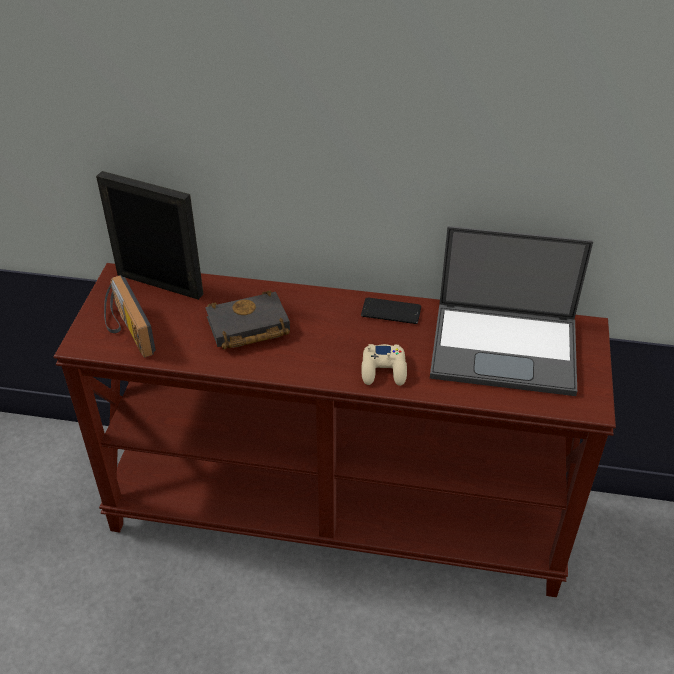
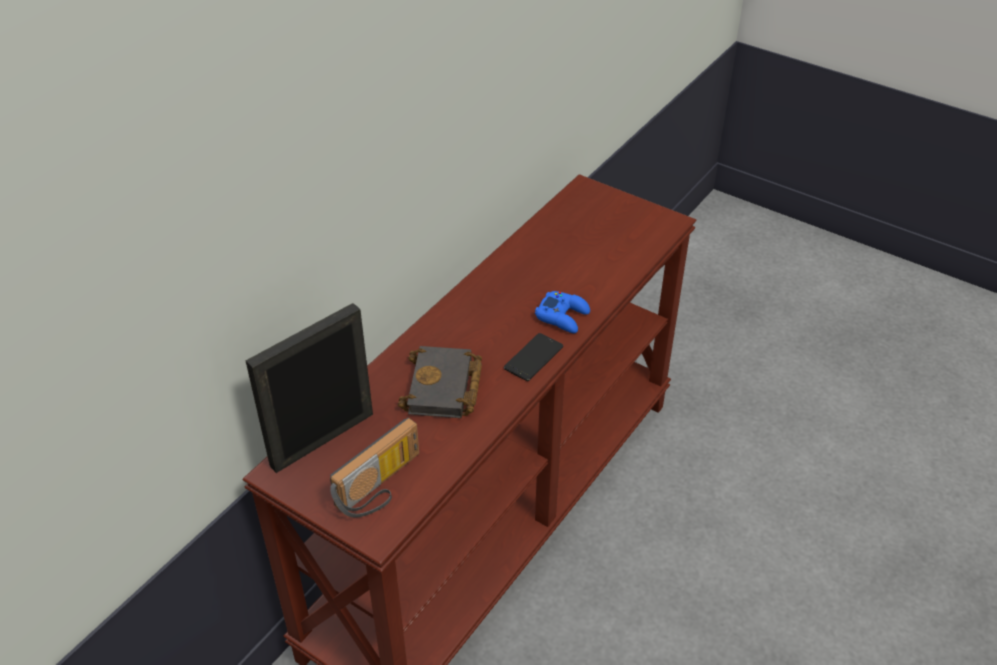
camera: 65 degrees left, 0 degrees up
(126, 330) = (382, 487): radio -> radio turned 45 degrees counterclockwise
(384, 370) = (563, 316): beige game controller -> blue game controller
(391, 311) = (489, 286): phone -> phone (533, 357)
(506, 348) = (580, 238): laptop -> none

